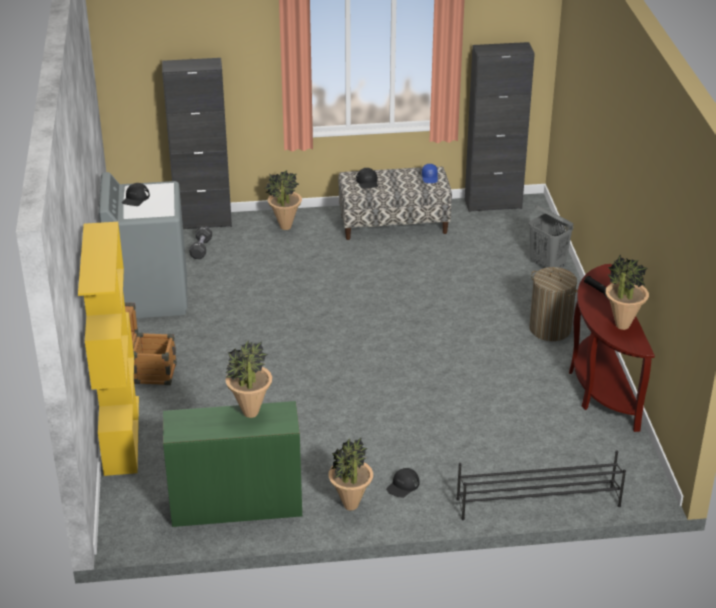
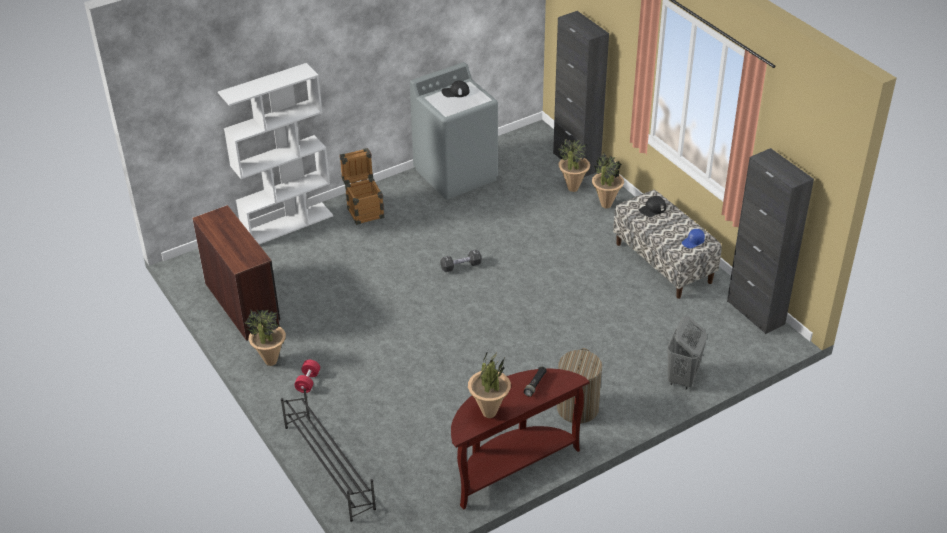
camera: 65 degrees right, 5 degrees up
(121, 435) = (287, 224): yellow bookcase -> white bookcase
(201, 249) = (538, 174): black dumbbell -> black dumbbell (461, 266)
(235, 504) = (243, 304): green desk -> brown desk
(250, 413) = (245, 244): potted plant -> potted plant (572, 188)
(403, 486) = (308, 382): black cap -> red dumbbell

